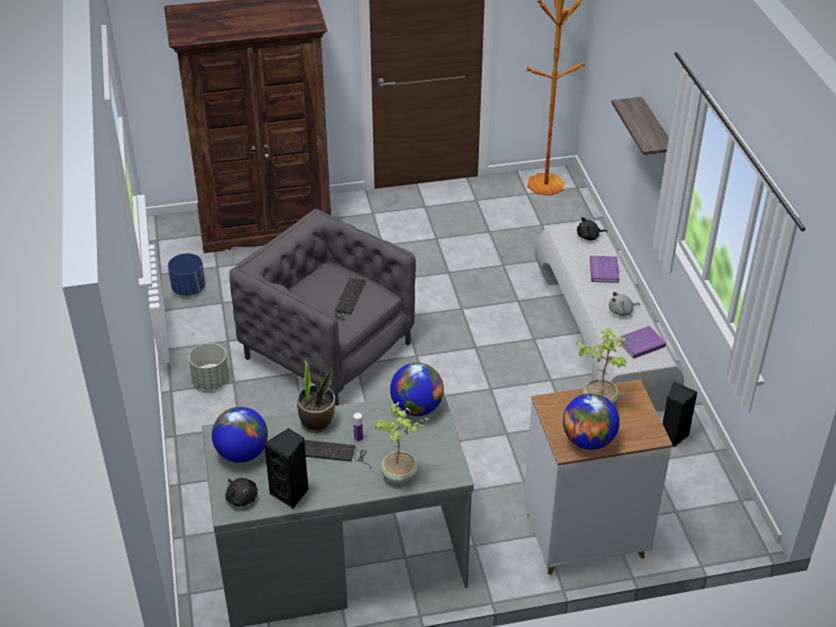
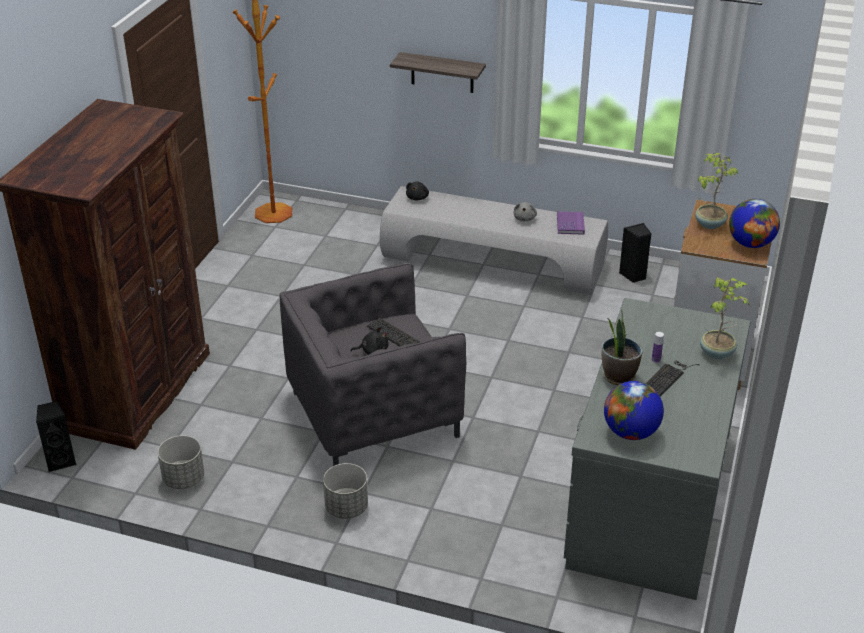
camera: 60 degrees left, 5 degrees down
(189, 288) = (183, 479): blue planter -> grey planter
(241, 497) = (691, 450): black plush toy -> black plush toy (373, 351)
(291, 493) = (703, 419): black speaker -> black speaker (61, 461)
(416, 408) = (638, 317): globe -> none
(604, 271) = (467, 207): purple book -> none

